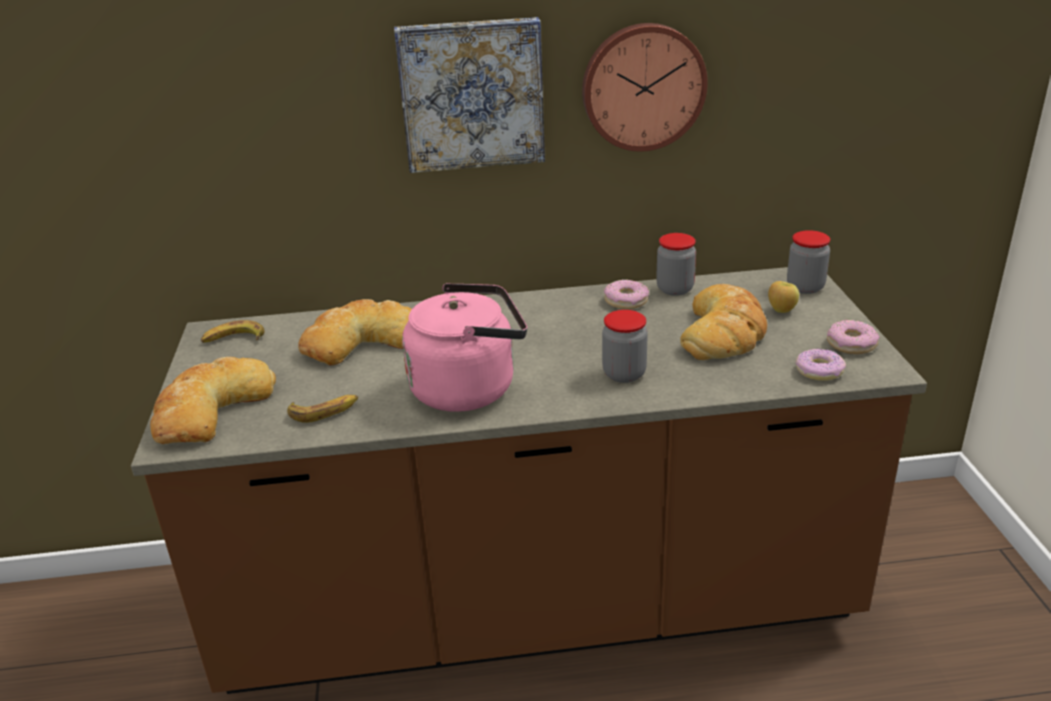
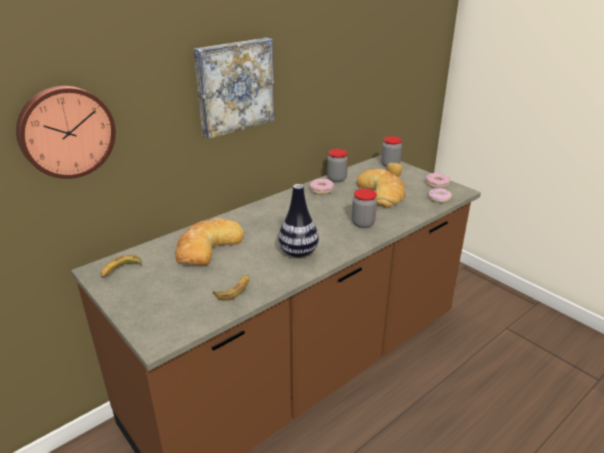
camera: 35 degrees left, 0 degrees up
(211, 410) = (160, 313): bread -> none
(469, 388) = (298, 252): pink kettle -> vase
(642, 86) = (312, 72): wall clock -> wall clock (66, 131)

